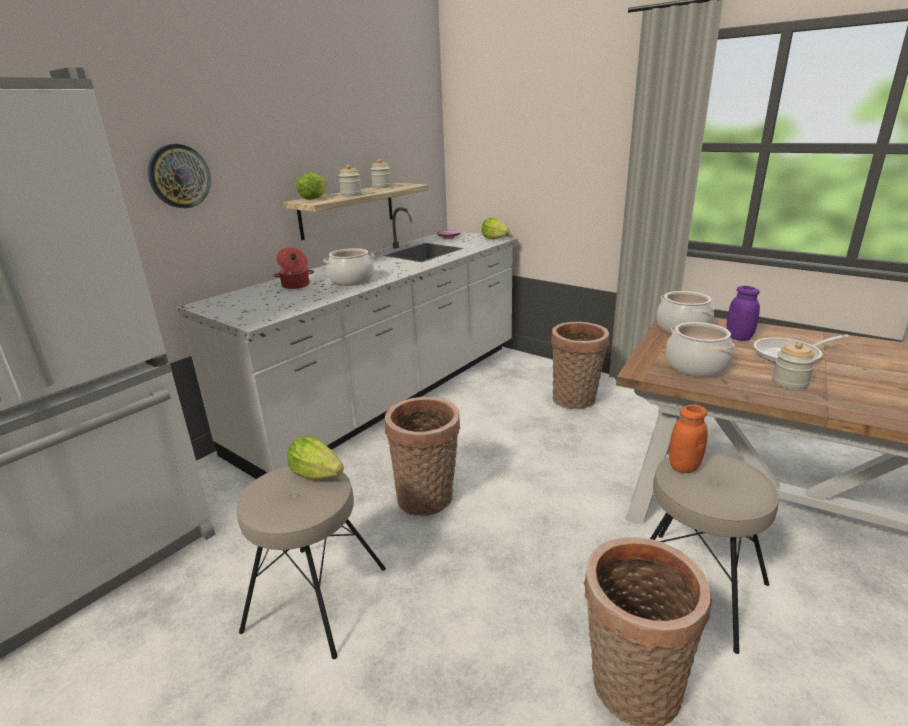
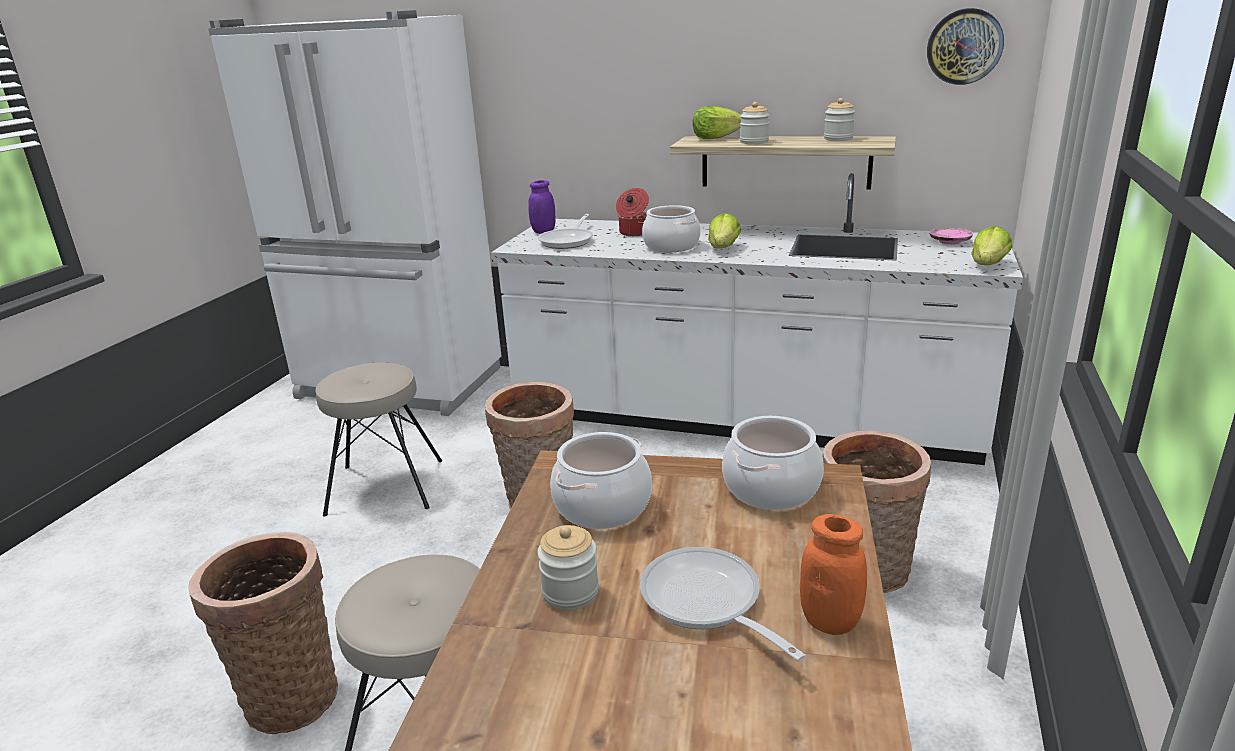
camera: 70 degrees right, 0 degrees up
(179, 176) = (571, 94): wall clock -> wall clock (964, 46)
(274, 304) = (568, 241): none -> frying pan
(317, 474) = (388, 379): lettuce -> lettuce (723, 248)
(683, 466) = (436, 569): orange jar -> orange jar (830, 621)
(739, 337) = (765, 545): purple jar -> purple jar (543, 231)

